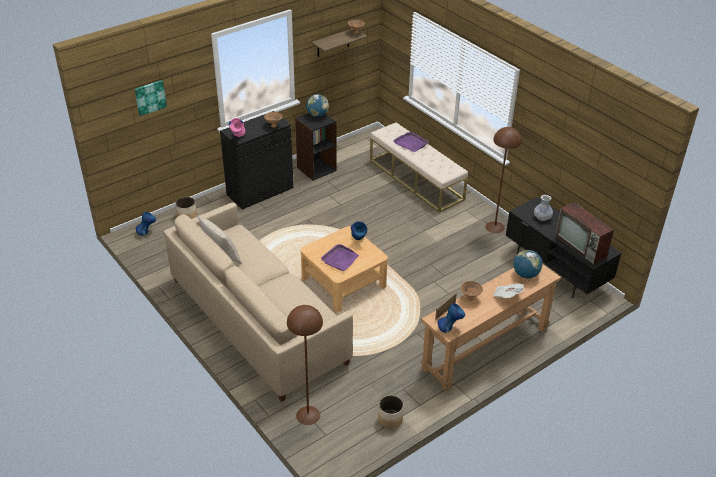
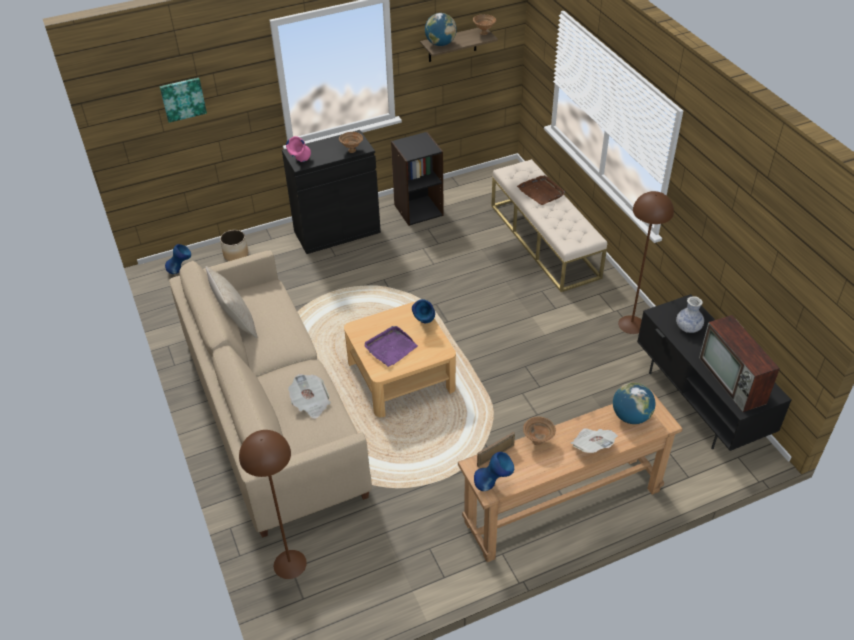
camera: 15 degrees right, 5 degrees up
(299, 301) = (310, 403): none -> newspaper
(317, 115) = (421, 140): globe -> globe (440, 44)
(390, 419) = (396, 591): planter -> none
(411, 143) = (541, 191): purple tray -> brown tray

